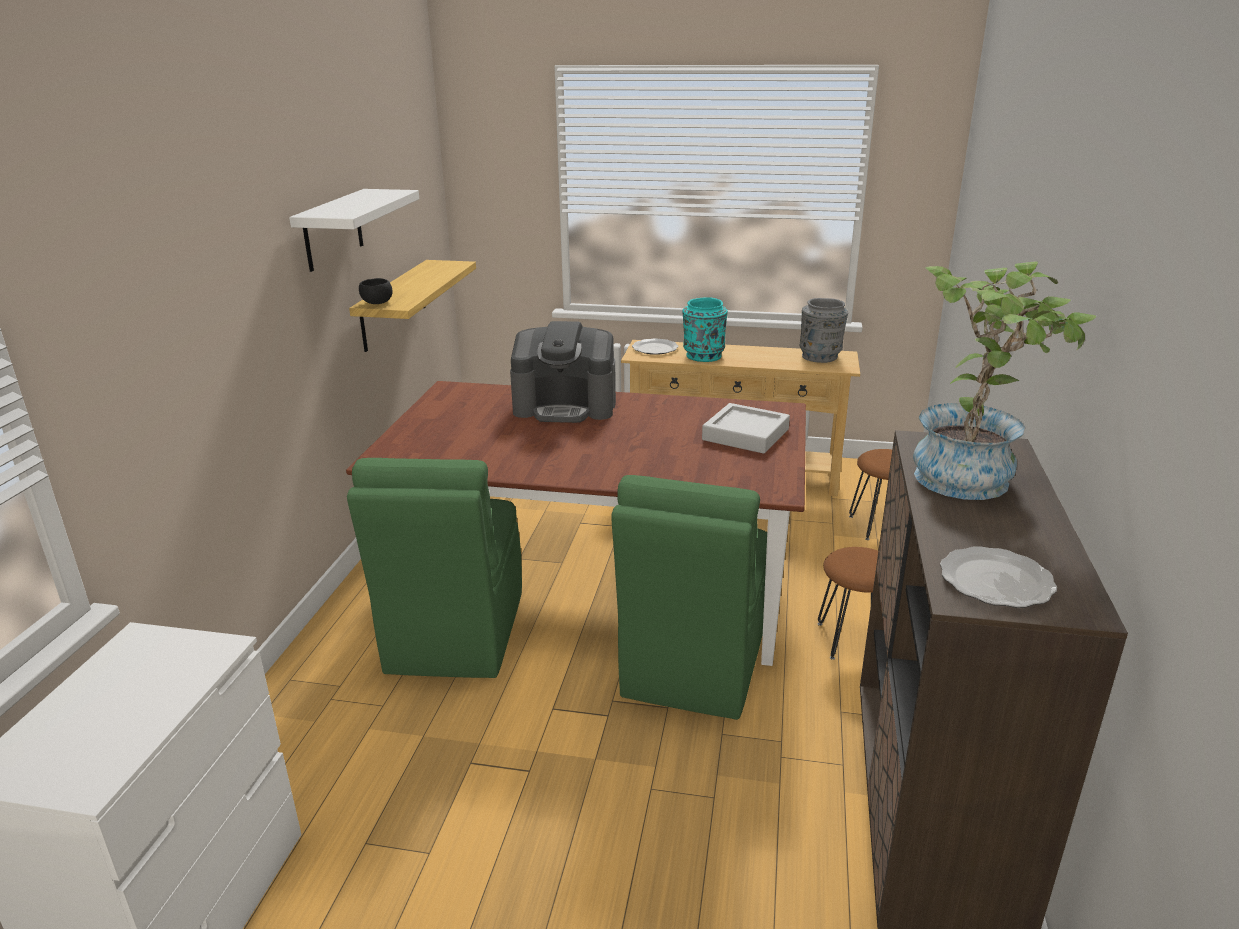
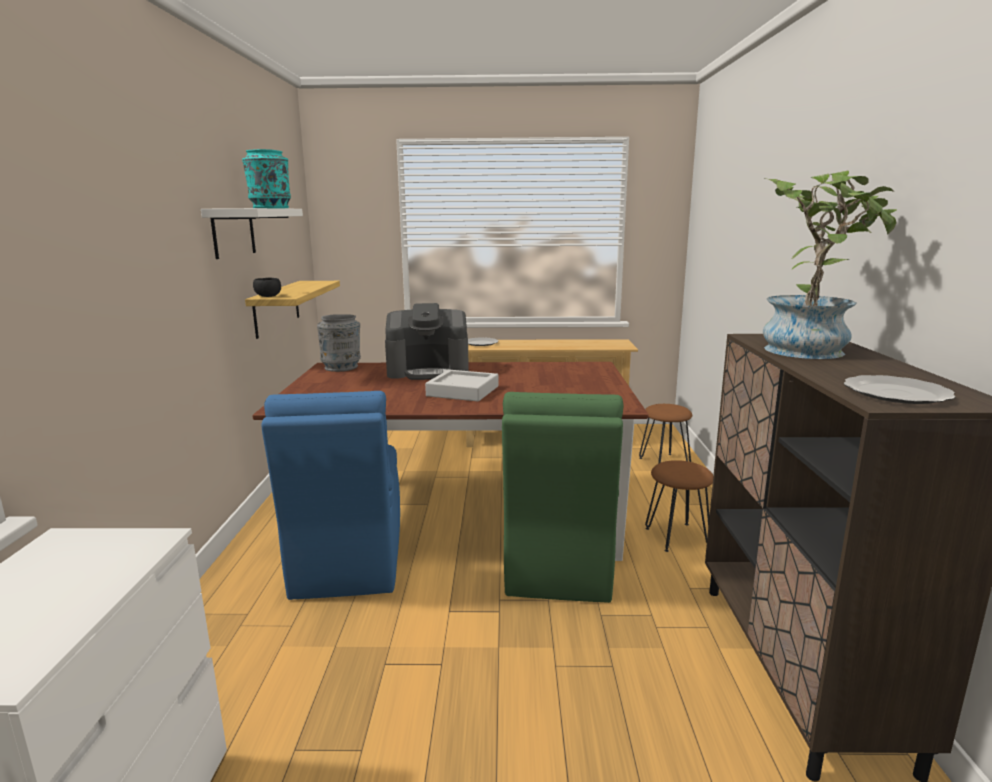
camera: 10 degrees left, 10 degrees down
(454, 634) = (347, 563): green chair -> blue chair
(703, 356) = (519, 345): turquoise vase -> turquoise vase (270, 208)
(745, 434) = (578, 378): grey tray -> grey tray (463, 391)
(820, 357) = (604, 342): grey vase -> grey vase (342, 367)

